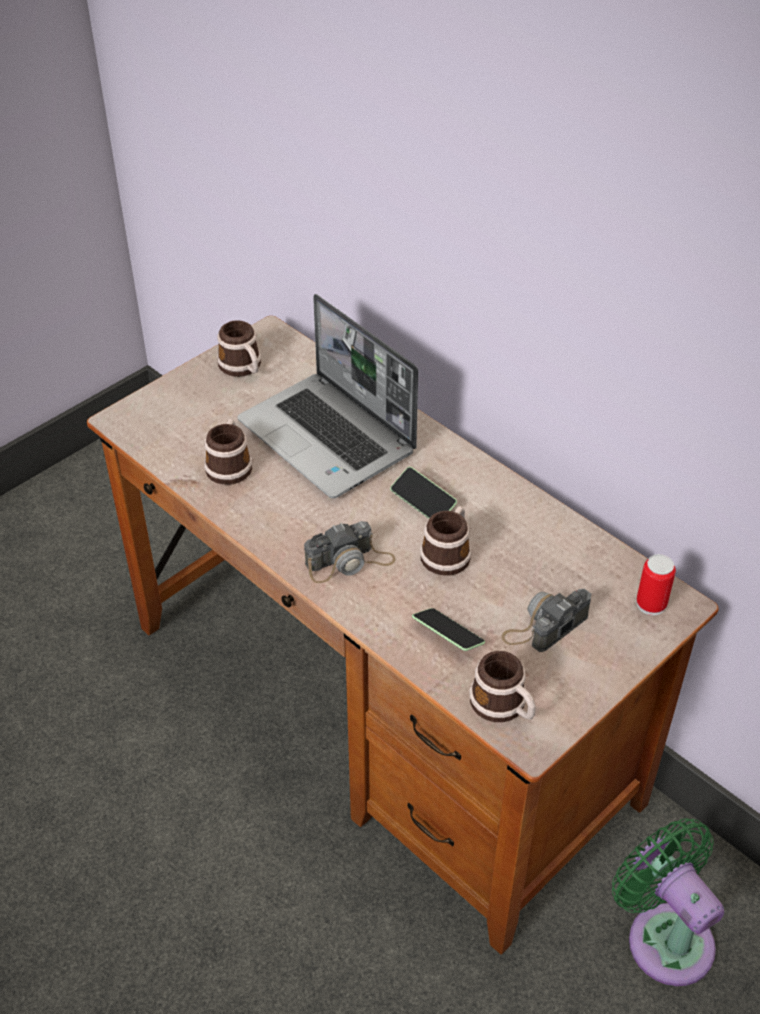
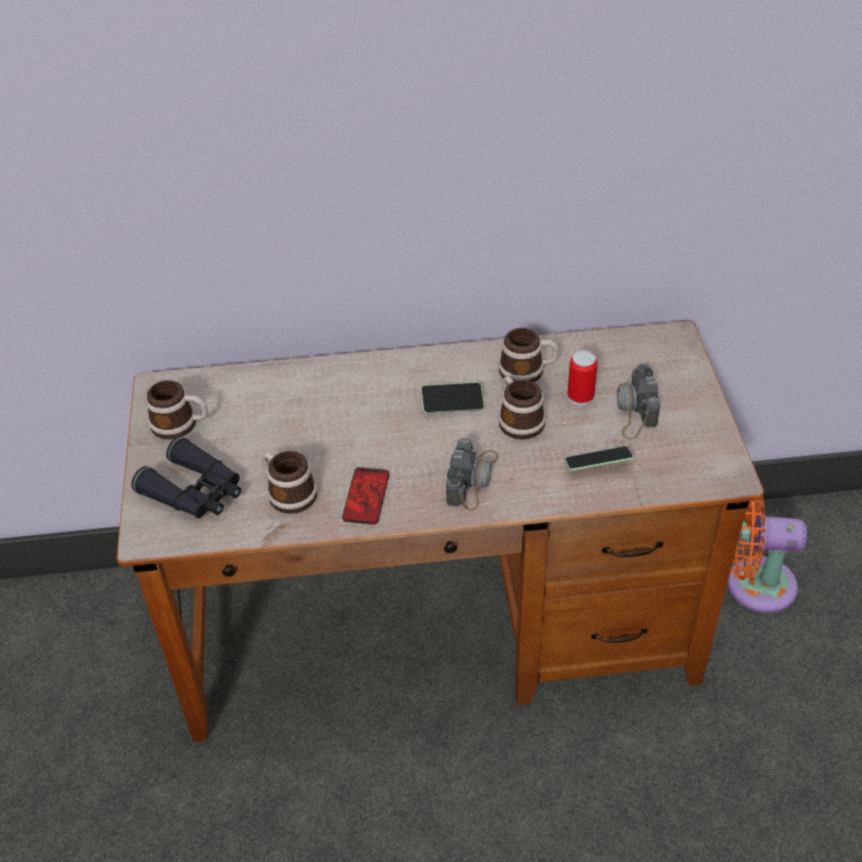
camera: 50 degrees left, 0 degrees up
(184, 417) = (195, 492): none -> black binoculars
(268, 510) = (366, 496): none -> phone
(329, 437) = (325, 417): laptop -> none
(503, 706) = (688, 473): mug -> mug (528, 371)
(651, 604) = (662, 349): can -> can (580, 397)
(664, 936) = (753, 584): green fan -> orange fan

